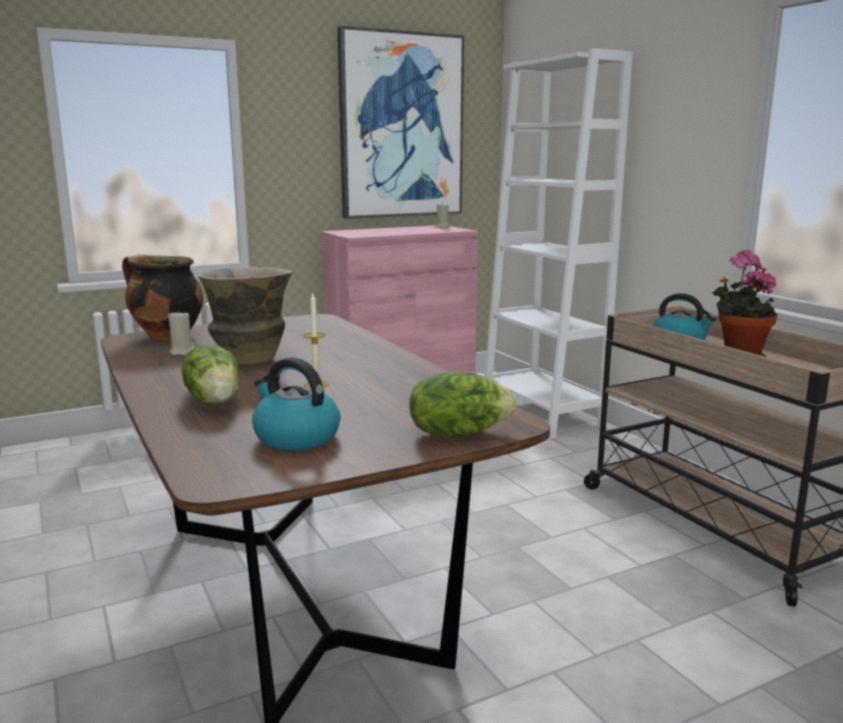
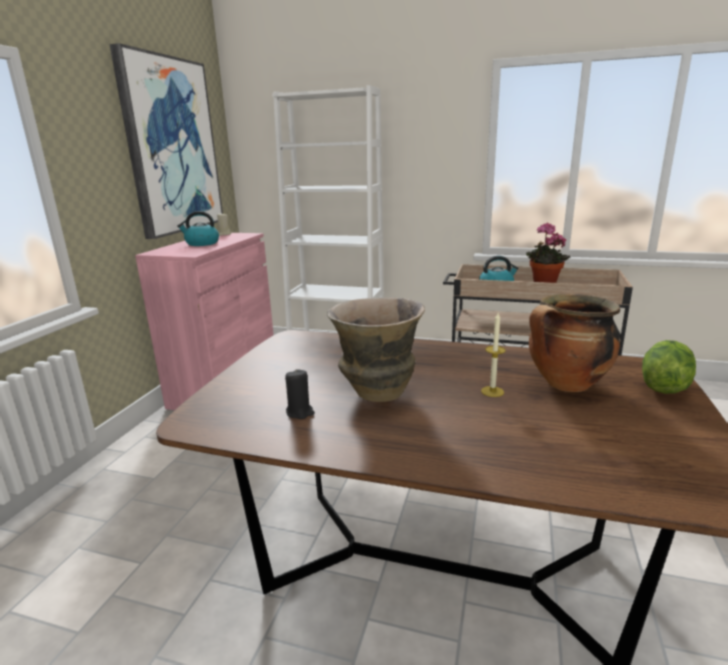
camera: 45 degrees left, 5 degrees up
(166, 336) = (223, 404): cooking pot -> cooking pot (566, 385)
(182, 352) = (300, 412): beige candle -> black candle
(215, 401) = (493, 441): lettuce -> none
(295, 438) = (633, 439): kettle -> kettle (201, 243)

